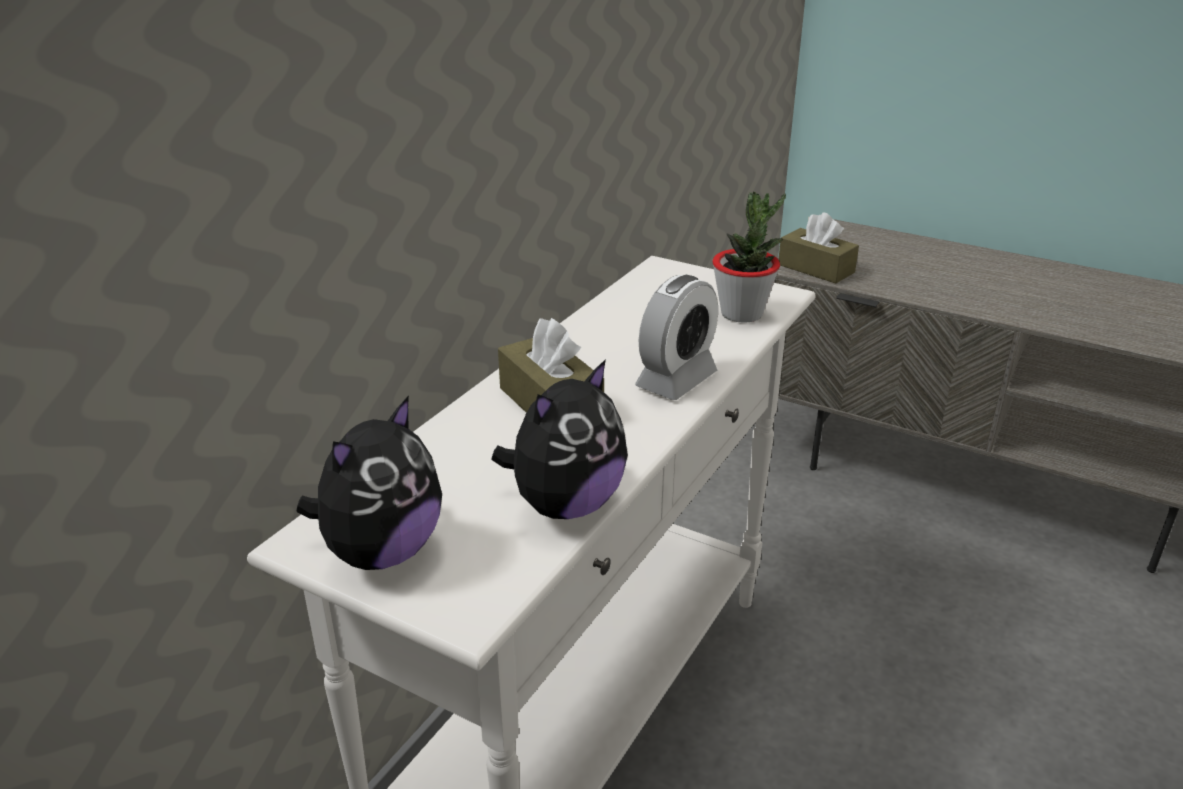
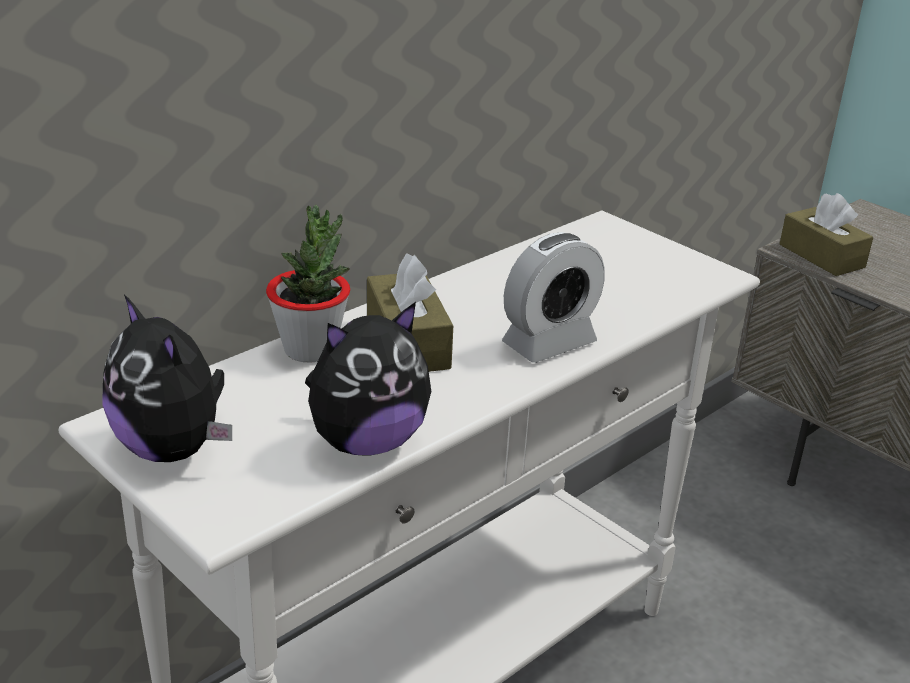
camera: 15 degrees right, 0 degrees up
(381, 552) = (173, 448): plush toy -> plush toy turned 90 degrees clockwise
(742, 314) = (661, 287): potted plant -> potted plant (310, 350)

